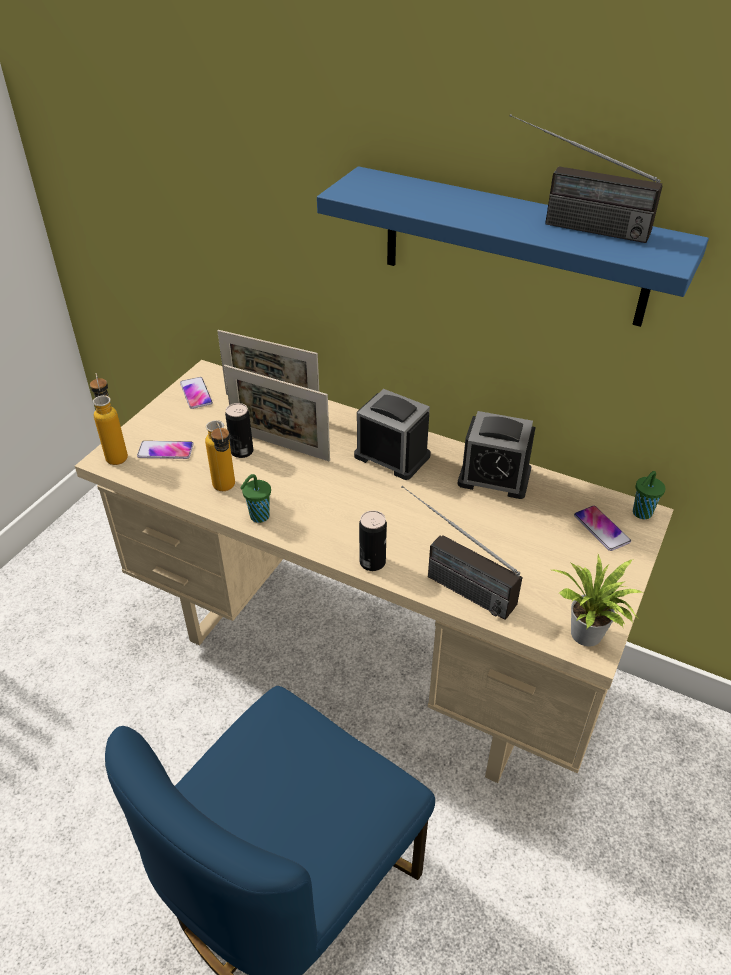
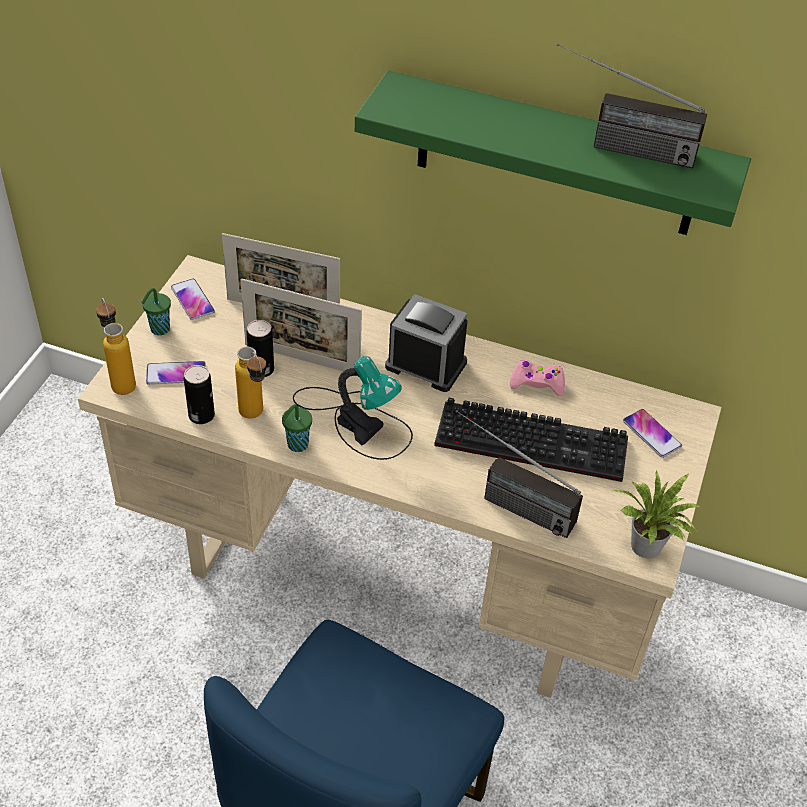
camera: 10 degrees left, 5 degrees up
(319, 499) = (357, 420): none -> table lamp
(372, 562) = (425, 487): can -> can (201, 415)
(485, 527) = (535, 441): none -> keyboard
(494, 477) = (537, 383): alarm clock -> pink game controller
(513, 247) = (556, 156): blue shelf -> green shelf
(641, 513) = (689, 414): green cup -> green cup (159, 330)

